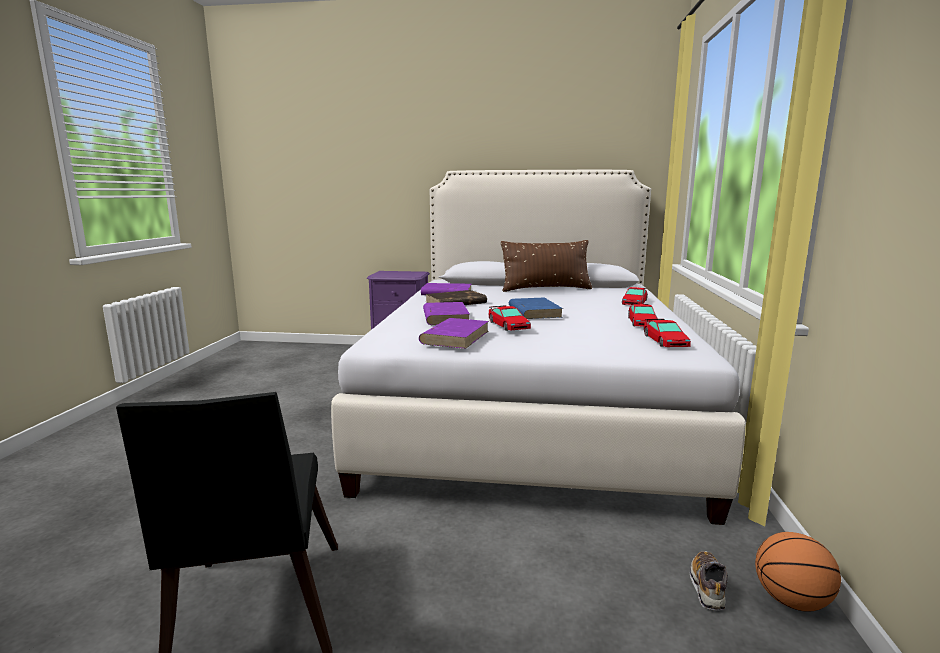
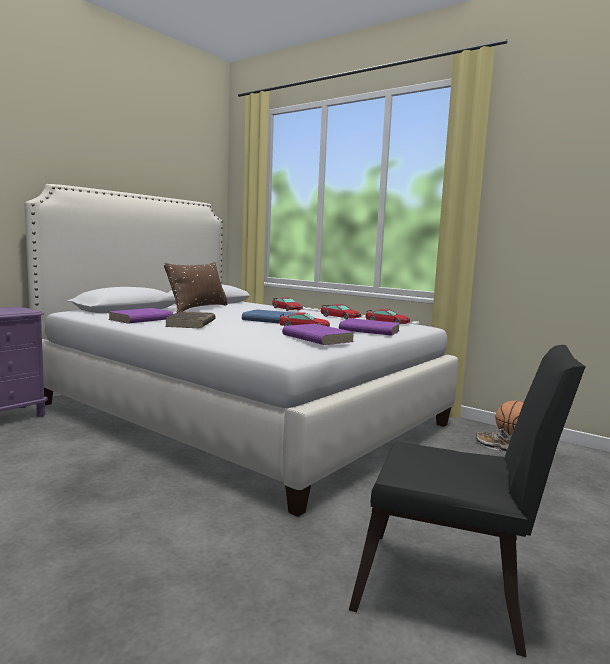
camera: 60 degrees left, 5 degrees down
(445, 317) = (247, 331): purple book -> purple book (369, 330)

